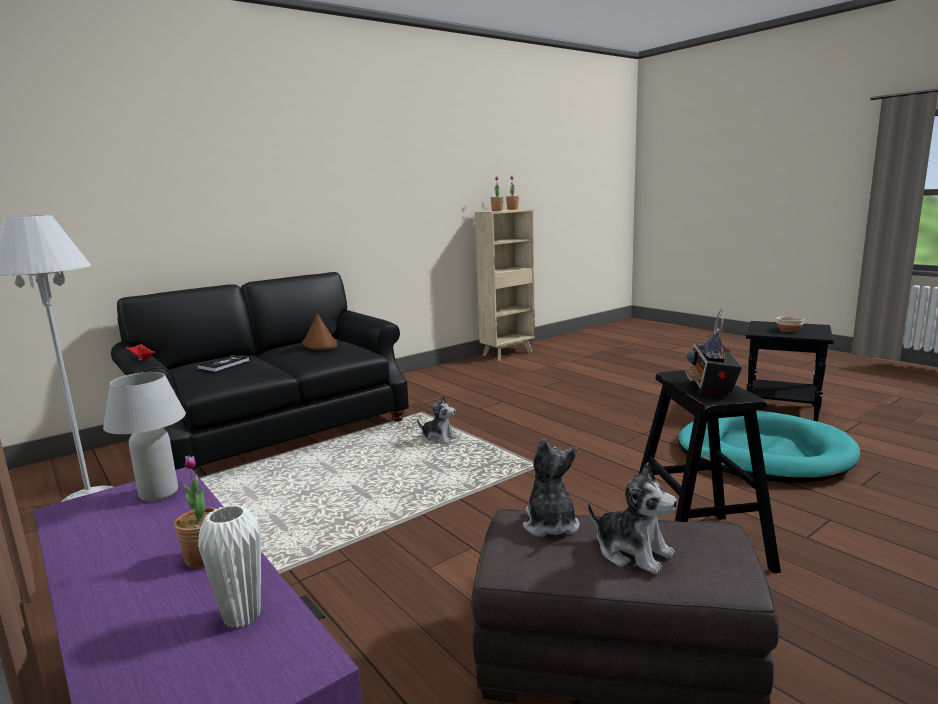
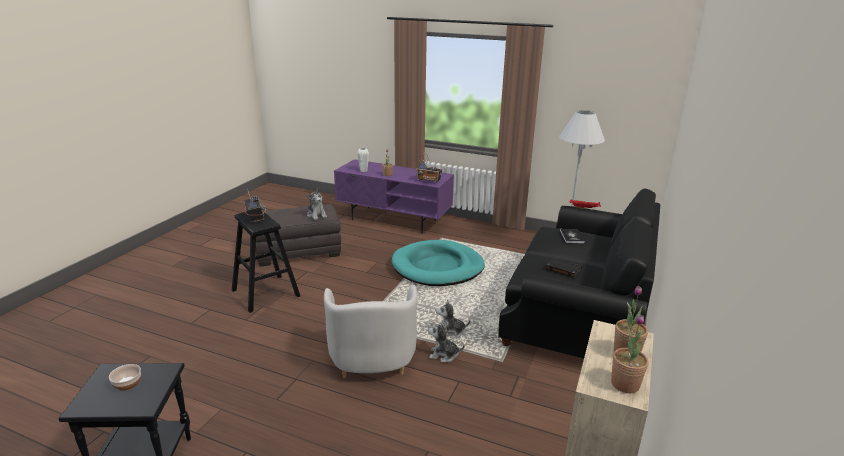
camera: 150 degrees right, 10 degrees up
(159, 493) = (429, 181): white table lamp -> radio
(320, 344) = (563, 269): brown hat -> black book
(549, 434) = (372, 358): none -> white armchair
(632, 552) = (289, 212): plush toy -> plush toy (443, 355)
(763, 454) = (201, 375): turquoise dog bed -> turquoise dog bed (438, 267)

